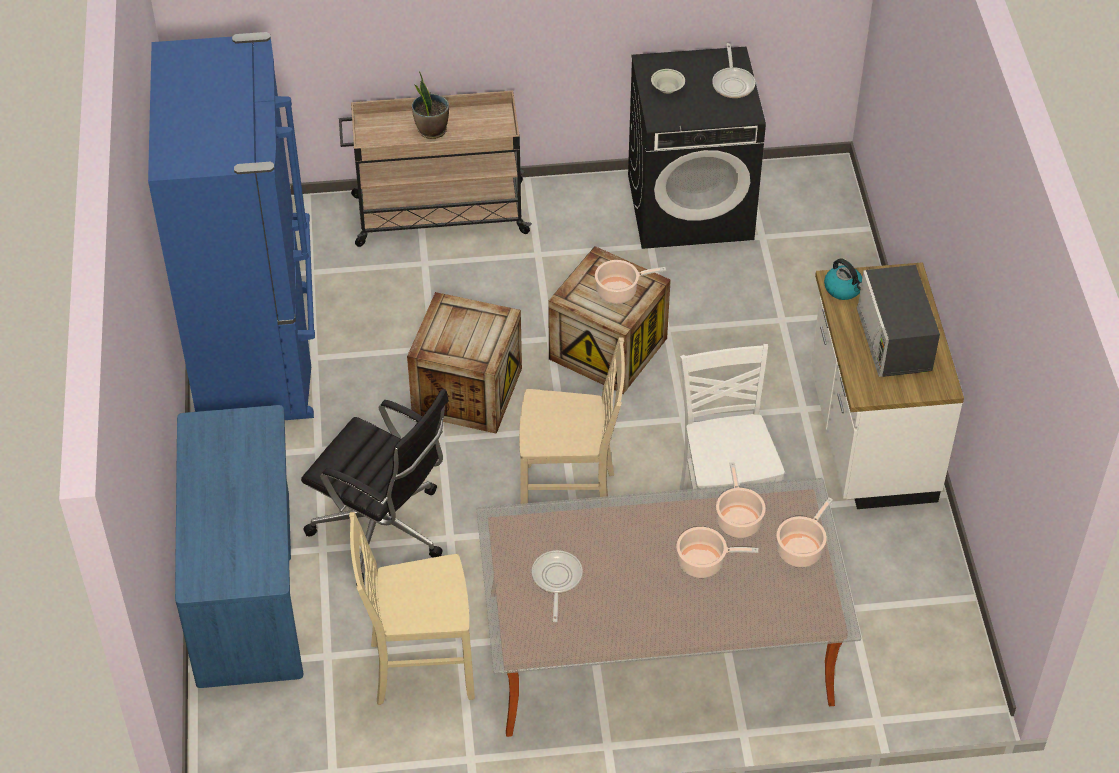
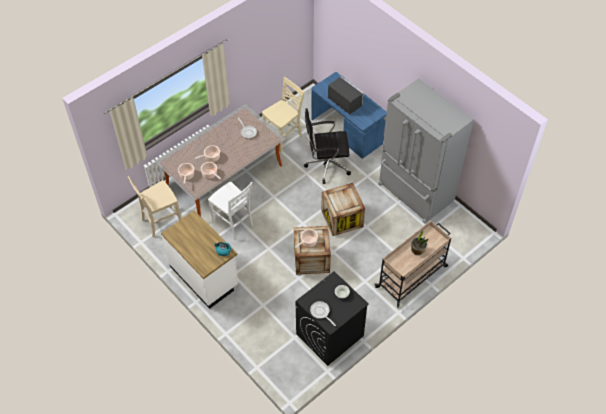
camera: 145 degrees right, 5 degrees up
(259, 355) = (414, 193): blue fridge -> grey fridge
(570, 498) = (282, 203): beige chair -> beige chair (161, 222)
(894, 341) = (194, 240): microwave -> microwave (344, 102)

